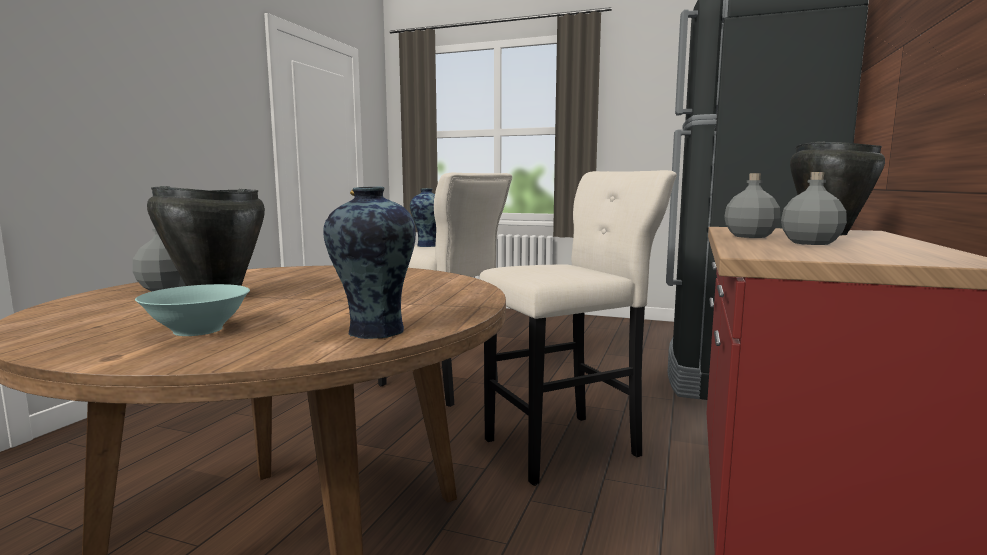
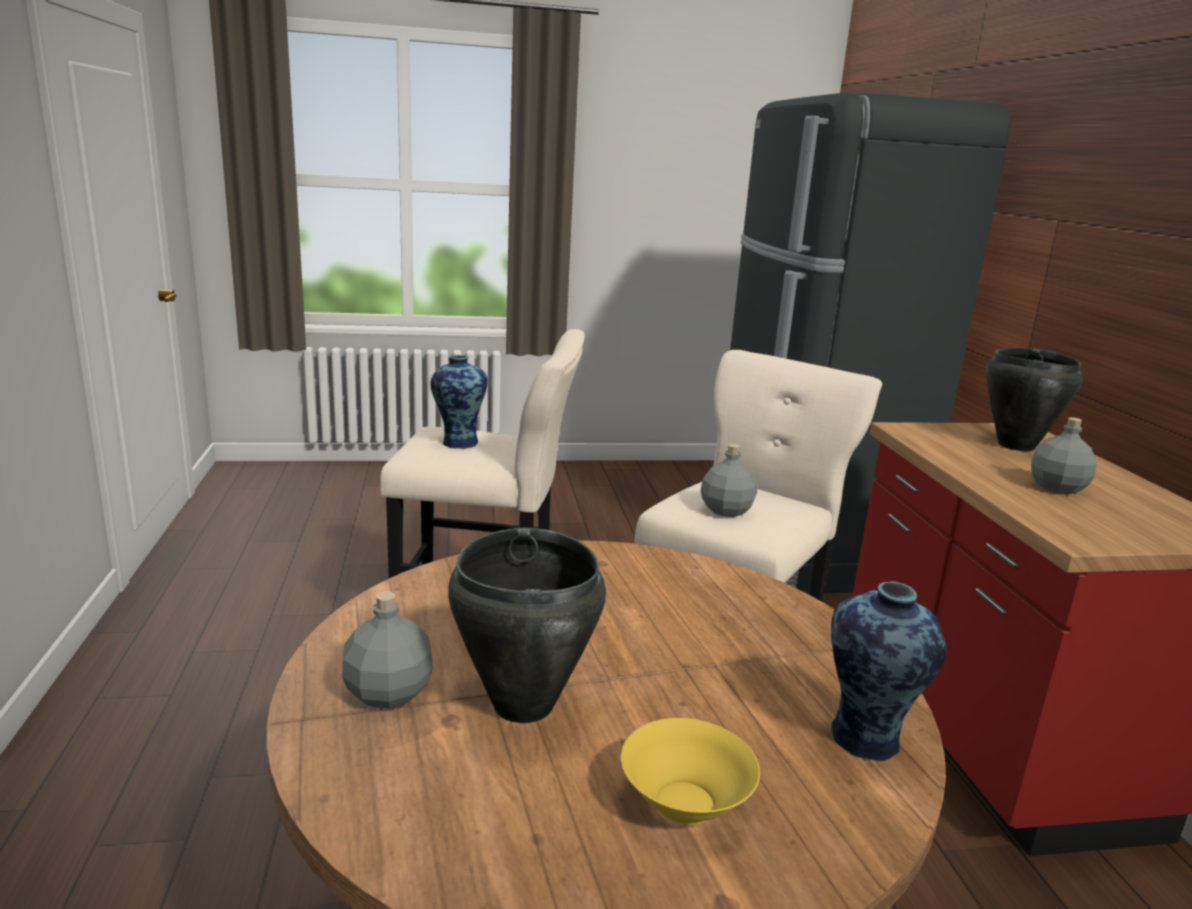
camera: 30 degrees left, 10 degrees up
(199, 330) = (686, 803): turquoise bowl -> yellow bowl
(751, 236) = (977, 467): grey bottle -> grey bottle (727, 510)

